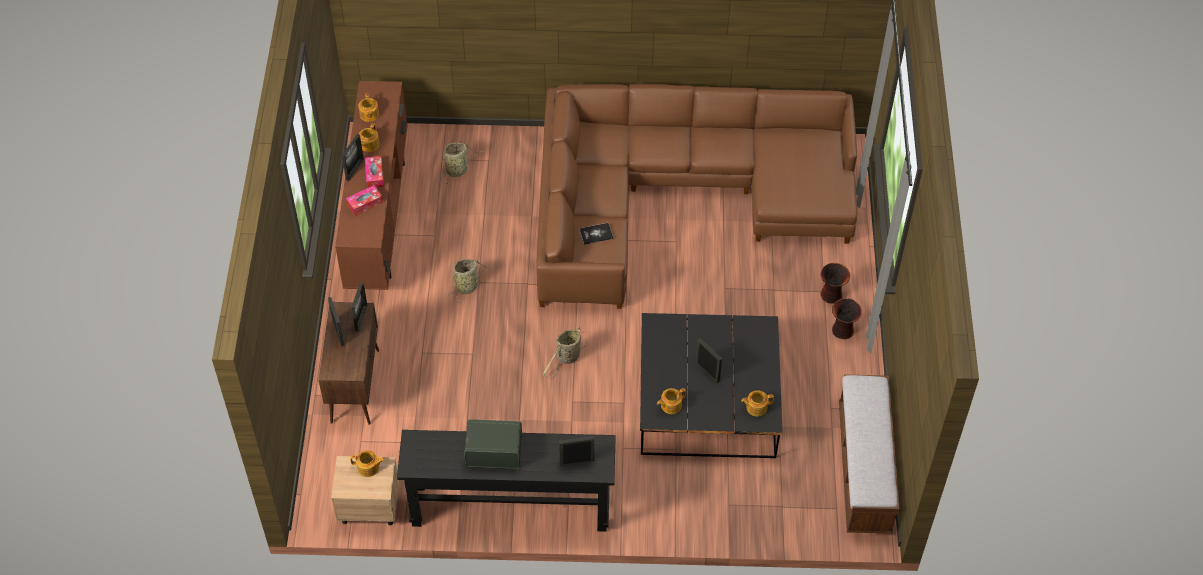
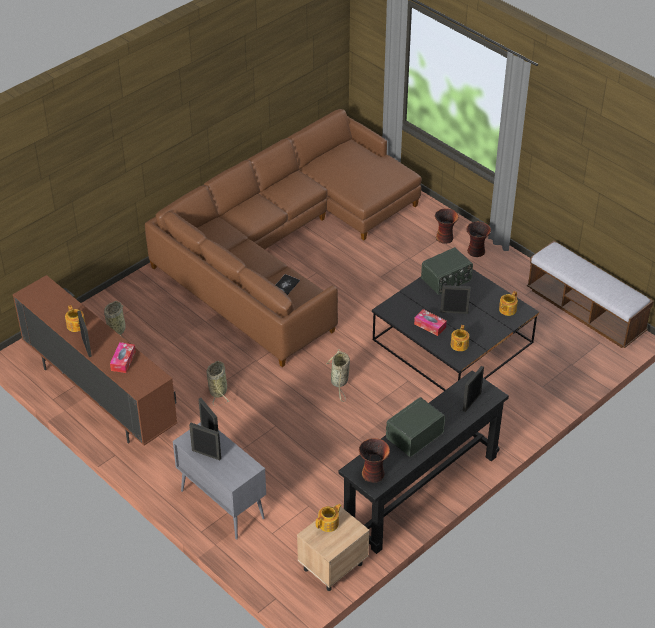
camera: 45 degrees left, 10 degrees down
(355, 385) = (221, 504): brown cabinet -> grey cabinet
(369, 115) = (50, 309): teapot -> none
(374, 175) = (106, 340): tissue box -> tissue box (430, 326)
(422, 456) = (374, 474): none -> vase
(741, 336) = (446, 280): none -> radio

